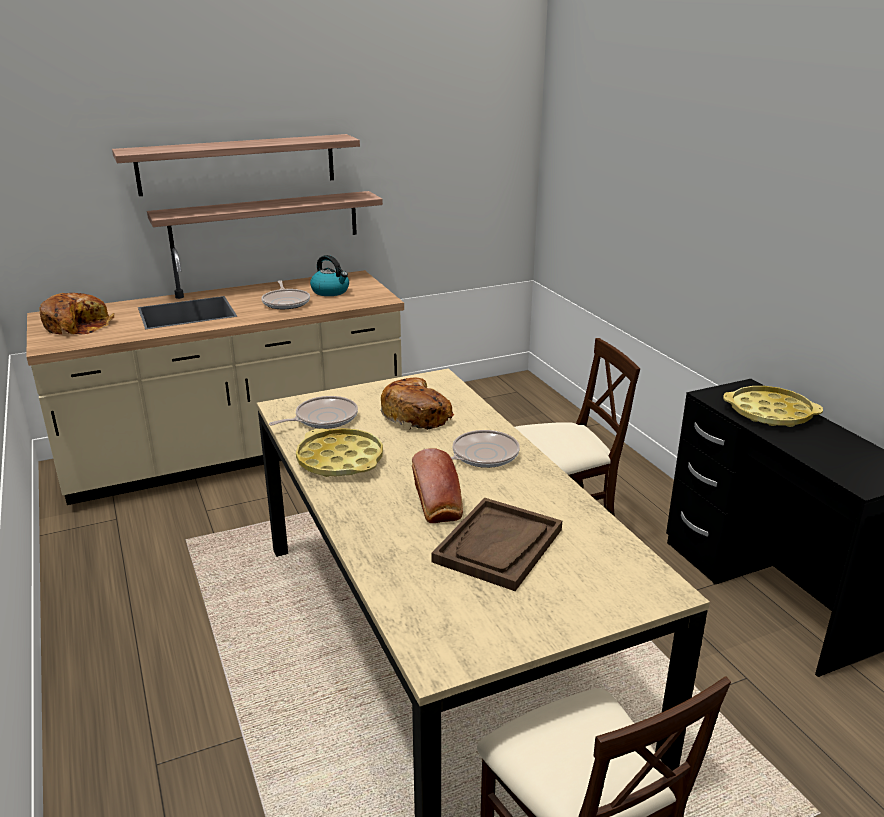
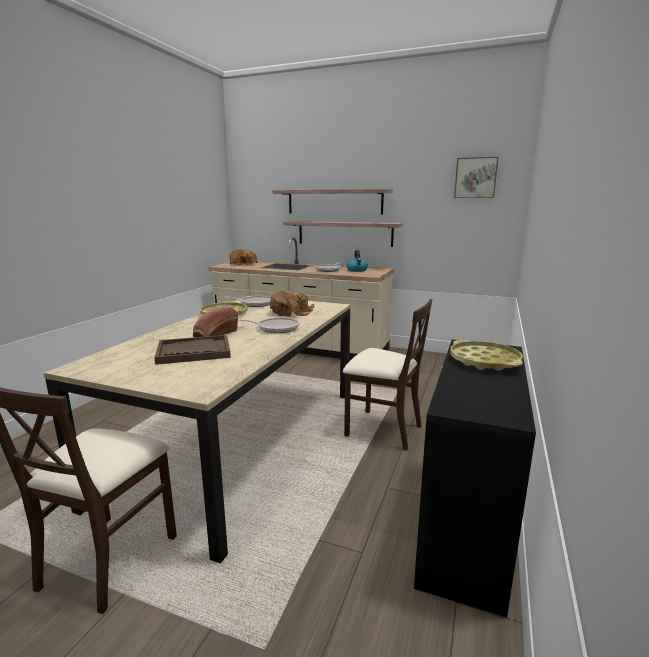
camera: 45 degrees right, 10 degrees down
(472, 109) = (475, 178): none -> picture

